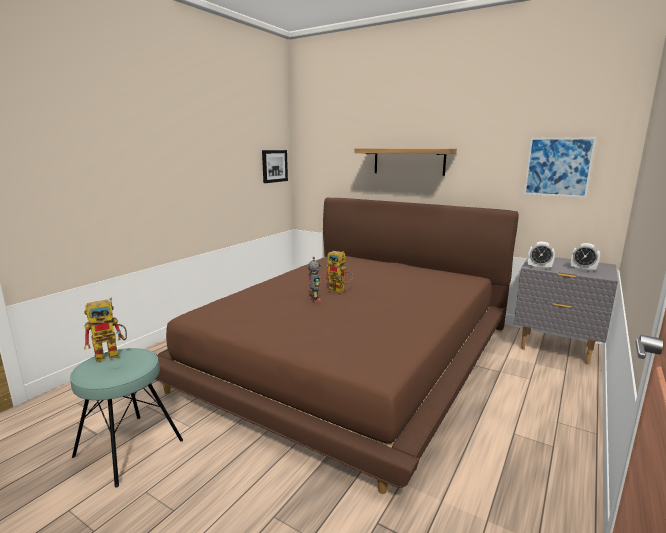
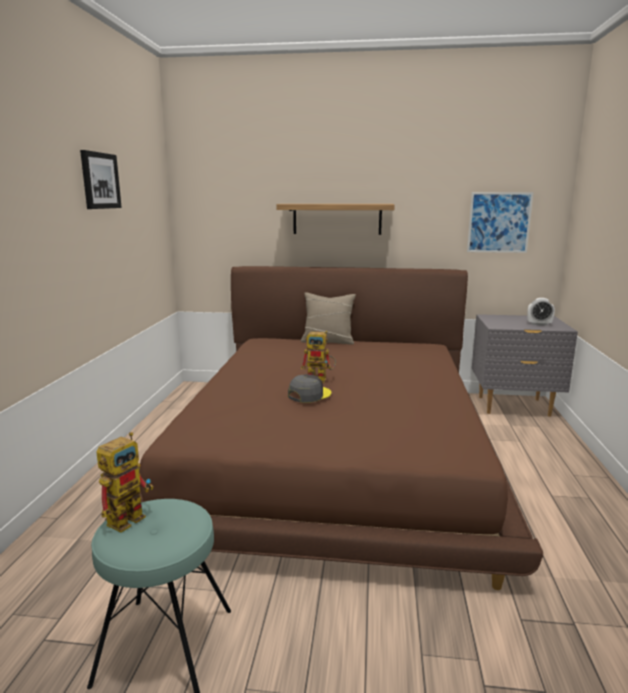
camera: 25 degrees left, 0 degrees up
(274, 166) = (157, 228): picture -> picture (100, 180)
(314, 300) = (309, 395): toy robot -> grey cap
(386, 263) = (328, 341): none -> beige pillow
(539, 267) = (503, 327): alarm clock -> none

